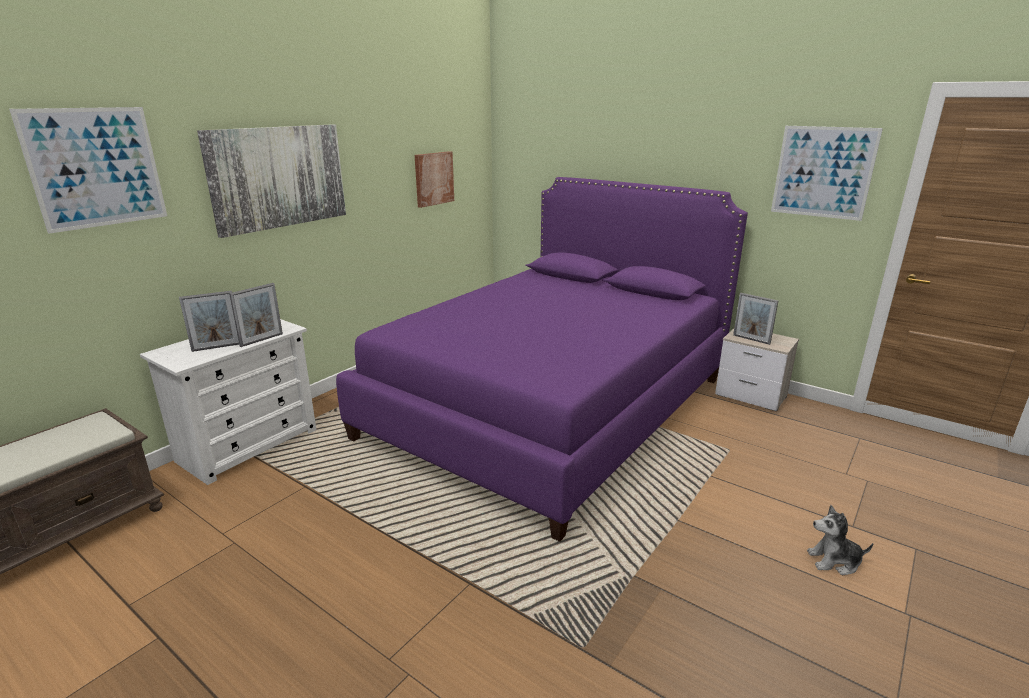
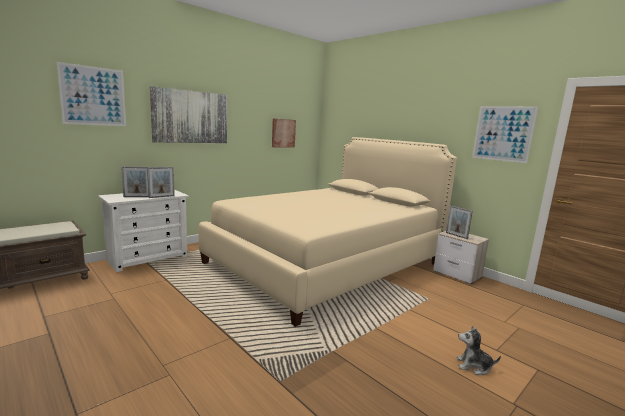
camera: 10 degrees right, 10 degrees down
(551, 406) = (326, 263): purple bed -> beige bed

